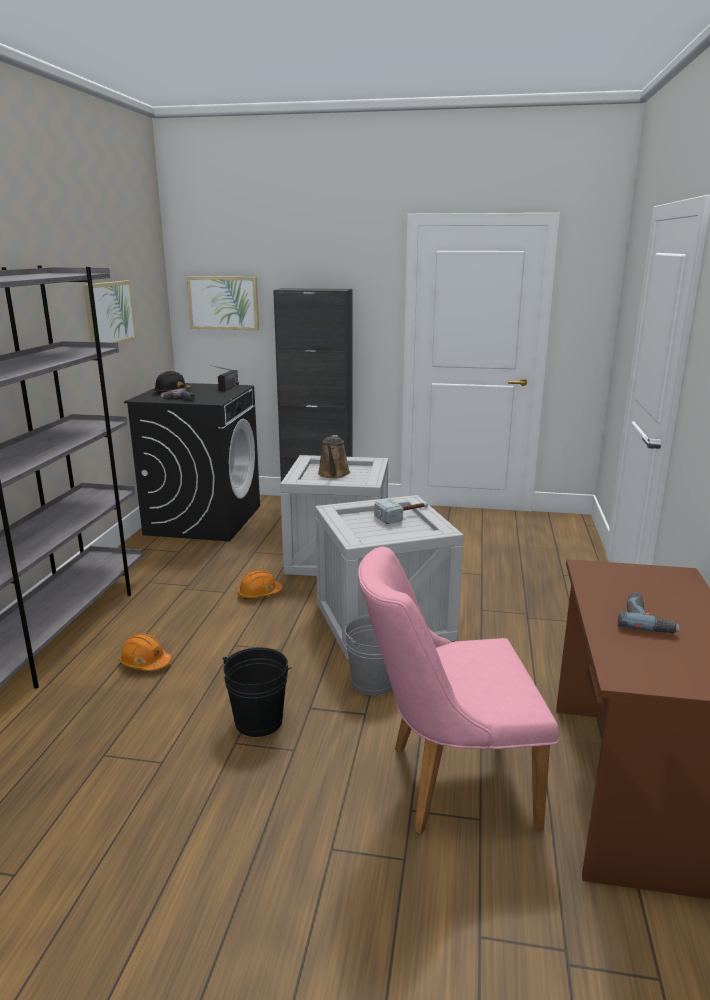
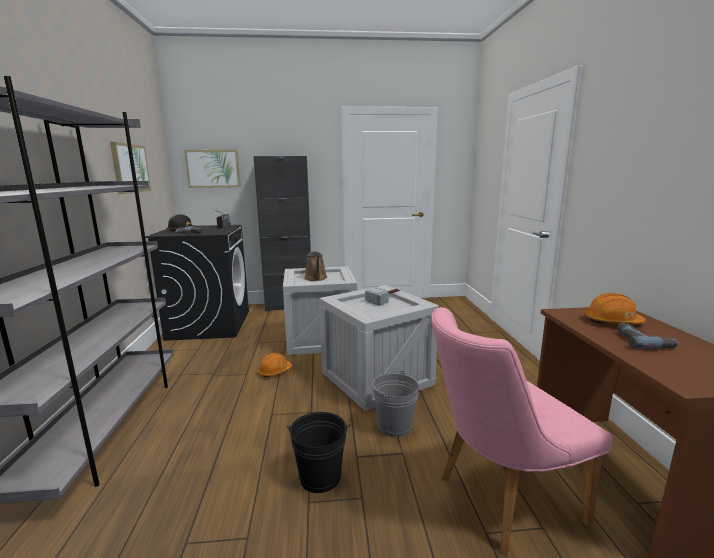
camera: 15 degrees left, 5 degrees down
(145, 663) = (199, 442): orange hard hat -> orange hard hat (612, 322)

